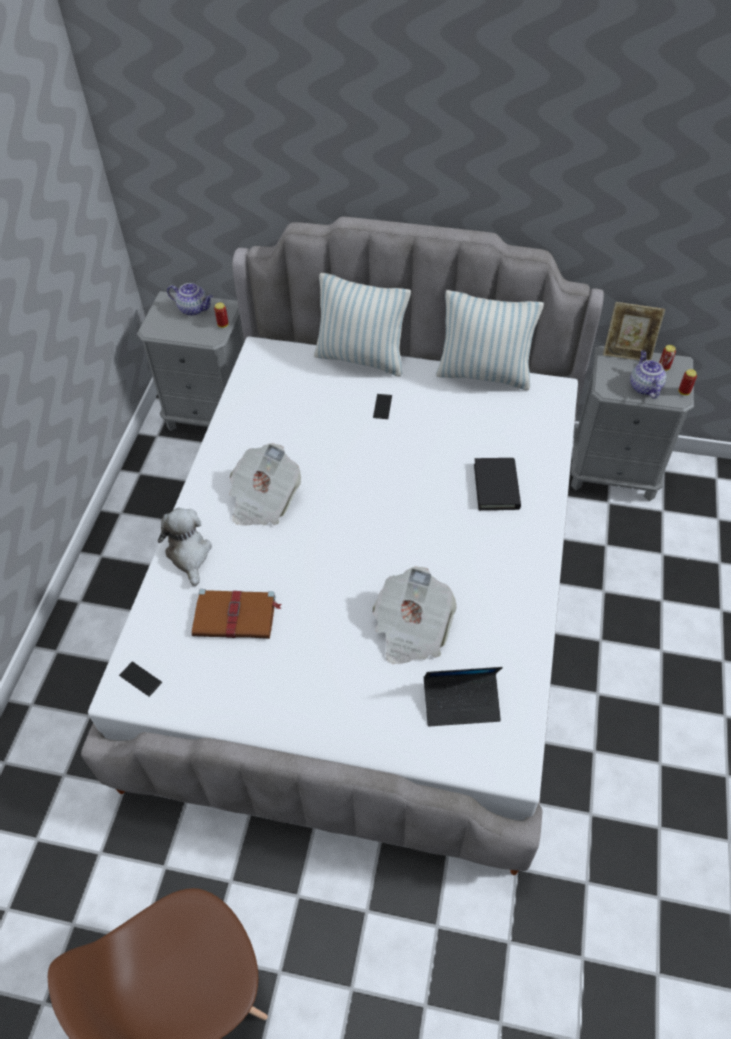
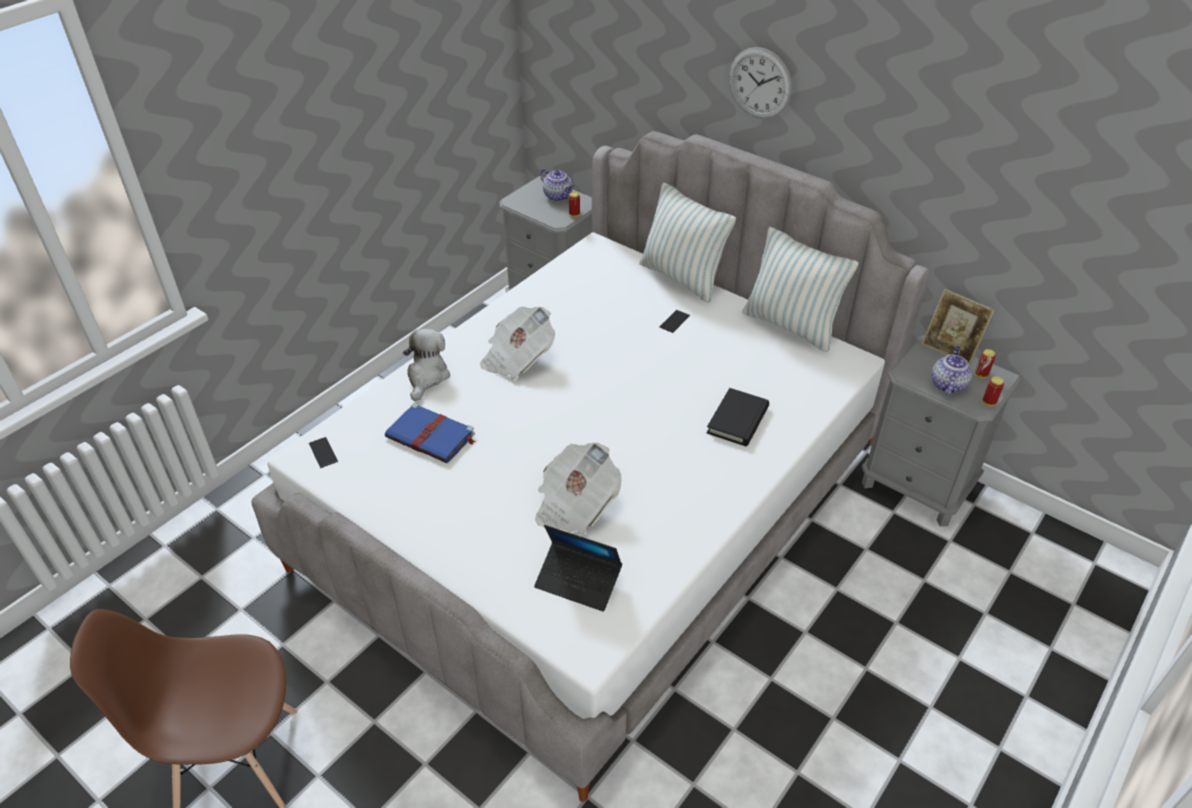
camera: 25 degrees right, 10 degrees down
(236, 616) = (431, 436): brown book -> blue book
(404, 153) = (760, 83): none -> wall clock

